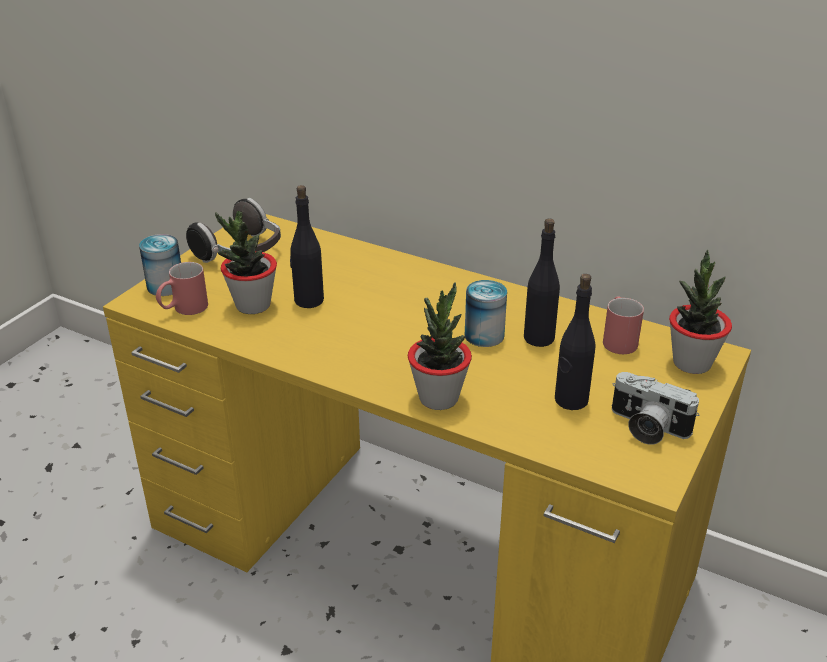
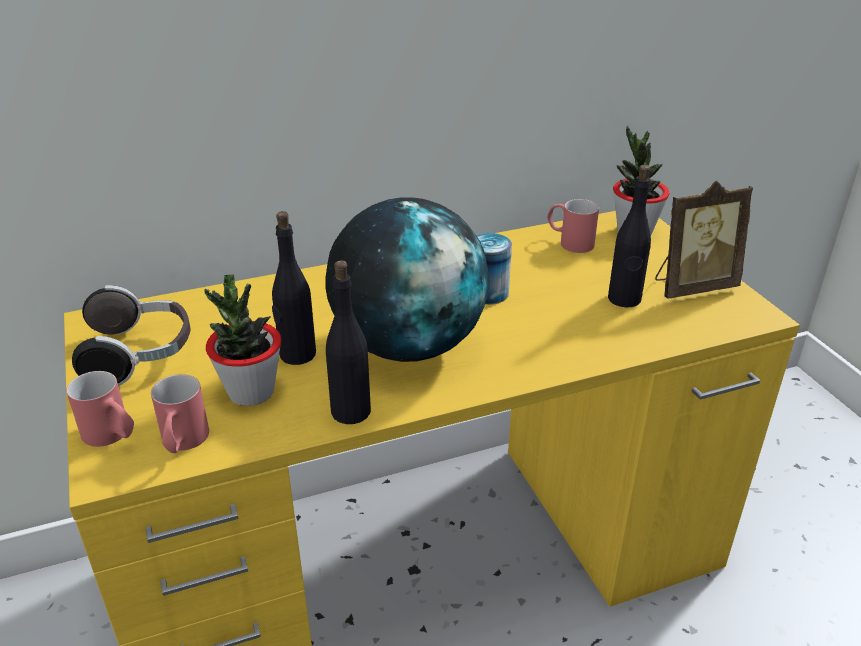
camera: 50 degrees left, 0 degrees up
(165, 286) = (113, 436): can -> red mug
(373, 334) = (408, 345): none -> globe
(438, 398) = (549, 357): potted plant -> none
(539, 338) = (524, 271): black bottle -> black bottle (350, 411)
(646, 427) = (692, 286): camera -> picture frame

